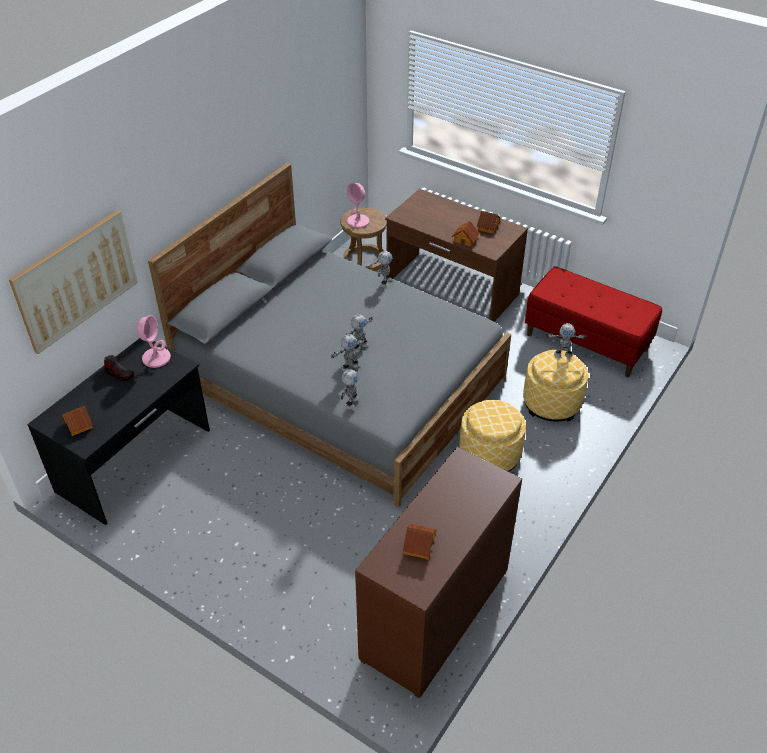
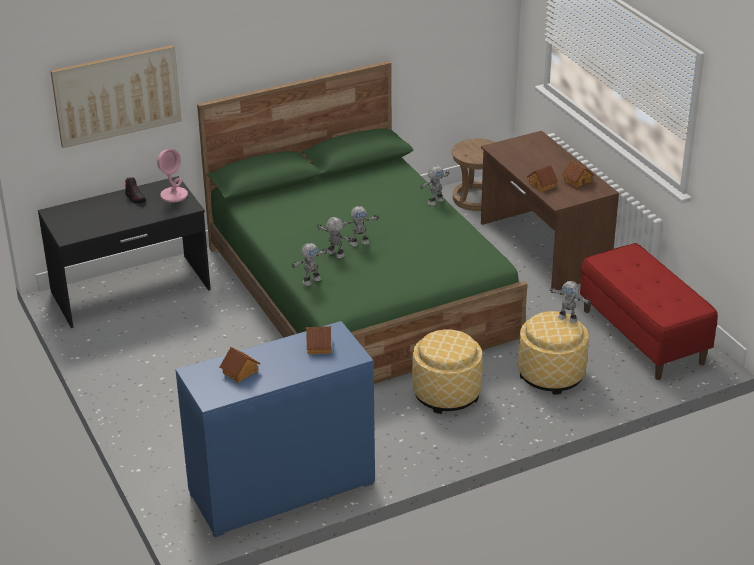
camera: 30 degrees right, 10 degrees down
(78, 425) = (74, 222): toy house -> toy house (318, 346)
(341, 382) = (359, 291): grey bed -> green bed
(350, 367) = (335, 254): toy robot -> toy robot turned 135 degrees counterclockwise
(358, 221) = (470, 150): pink table lamp -> none
(435, 615) = (282, 489): brown dresser -> blue dresser

